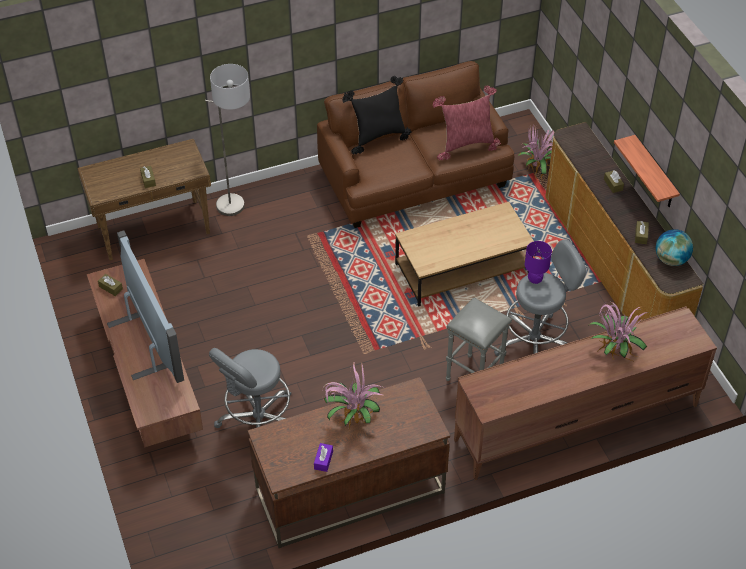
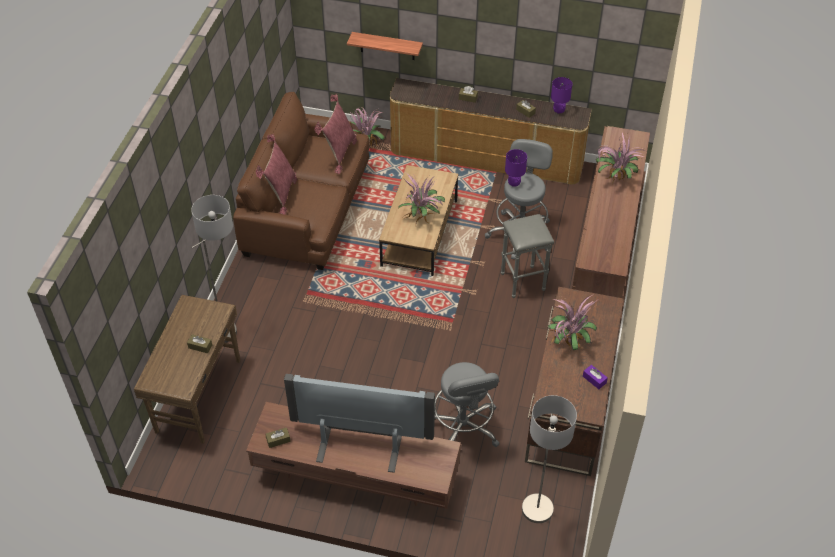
camera: 55 degrees left, 0 degrees up
(200, 529) = (537, 518): none -> grey floor lamp
(377, 140) = (280, 197): black pillow -> red pillow
(450, 248) = (421, 218): none -> potted plant
(654, 173) = (500, 66): shelf -> shelf (387, 46)
(671, 260) = (559, 110): globe -> purple table lamp

